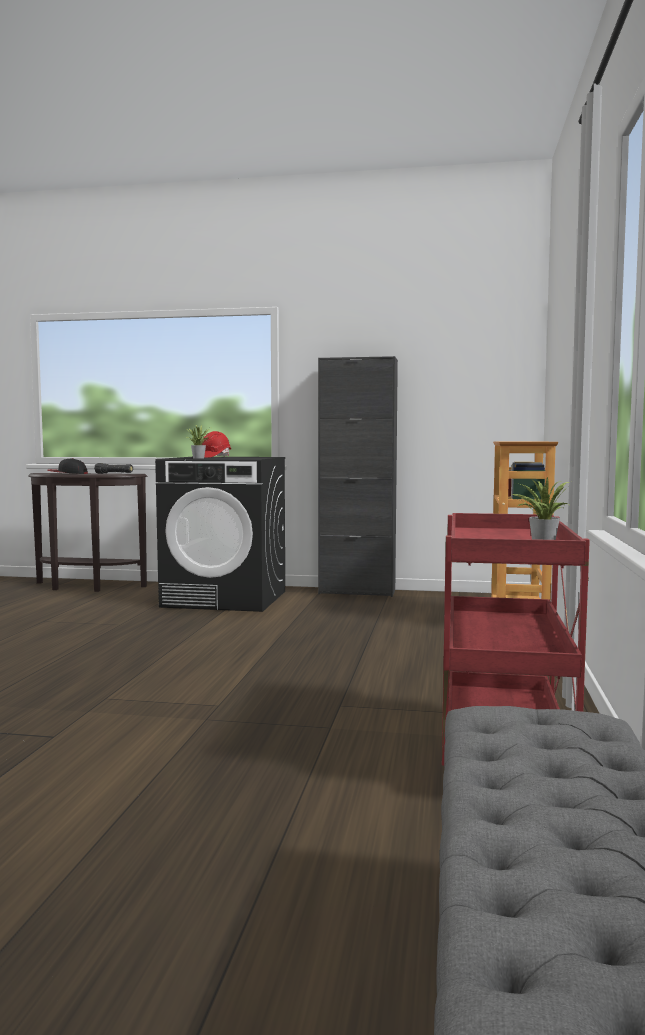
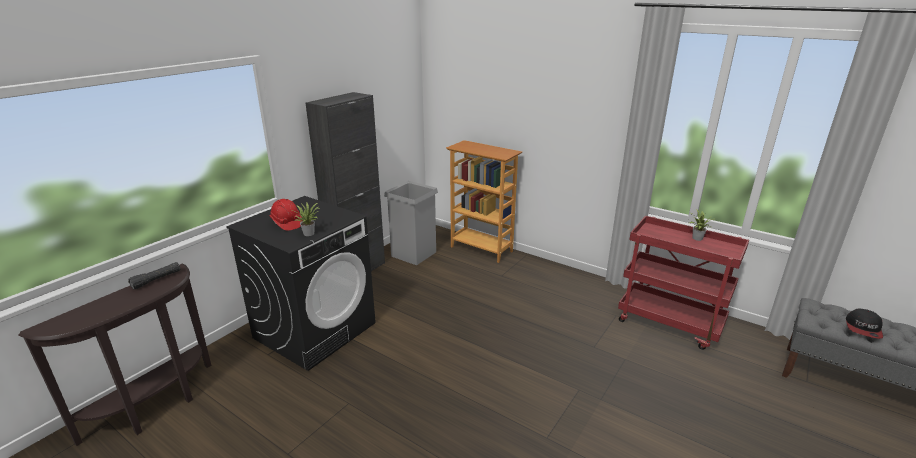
camera: 65 degrees left, 20 degrees up
(67, 473) = (103, 308): cap -> cap (863, 328)
(438, 602) = (414, 254): none -> grey trash can

